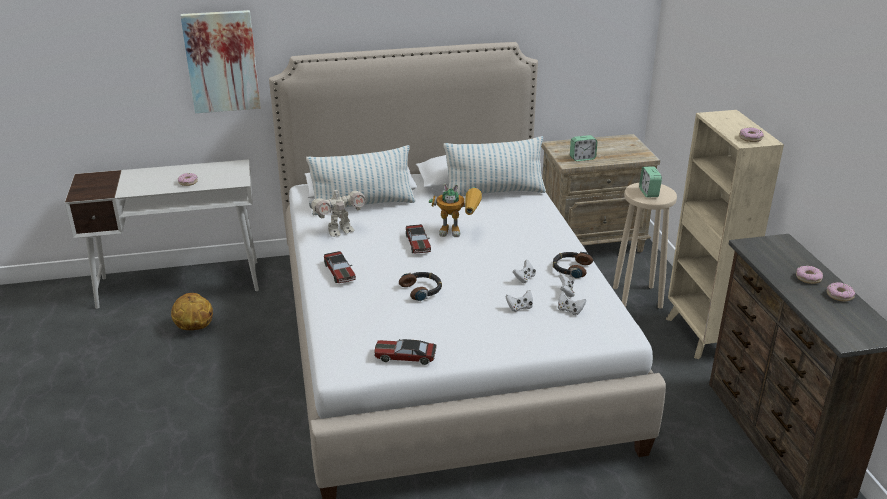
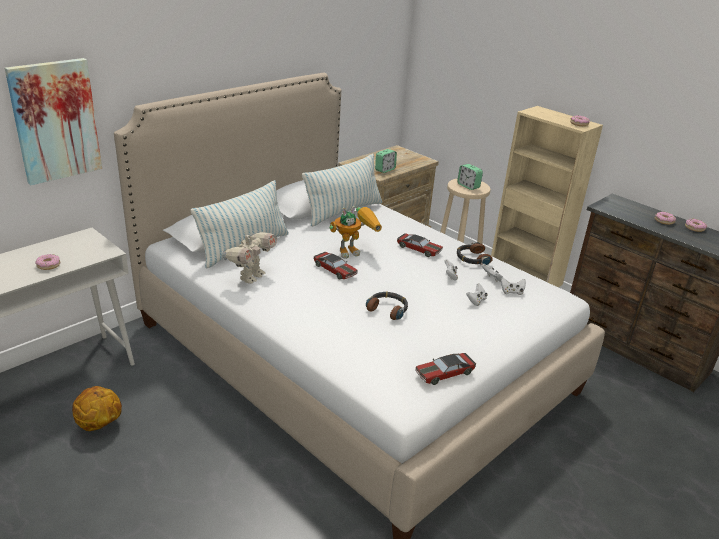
camera: 35 degrees left, 0 degrees up
(339, 272) = (297, 315): toy car -> toy car (419, 249)

